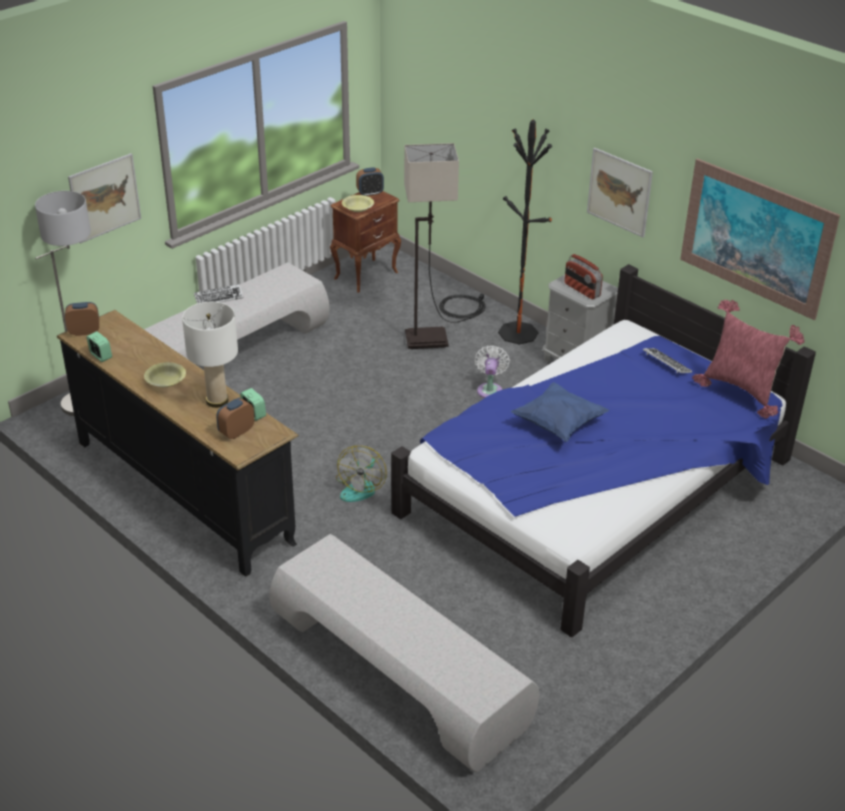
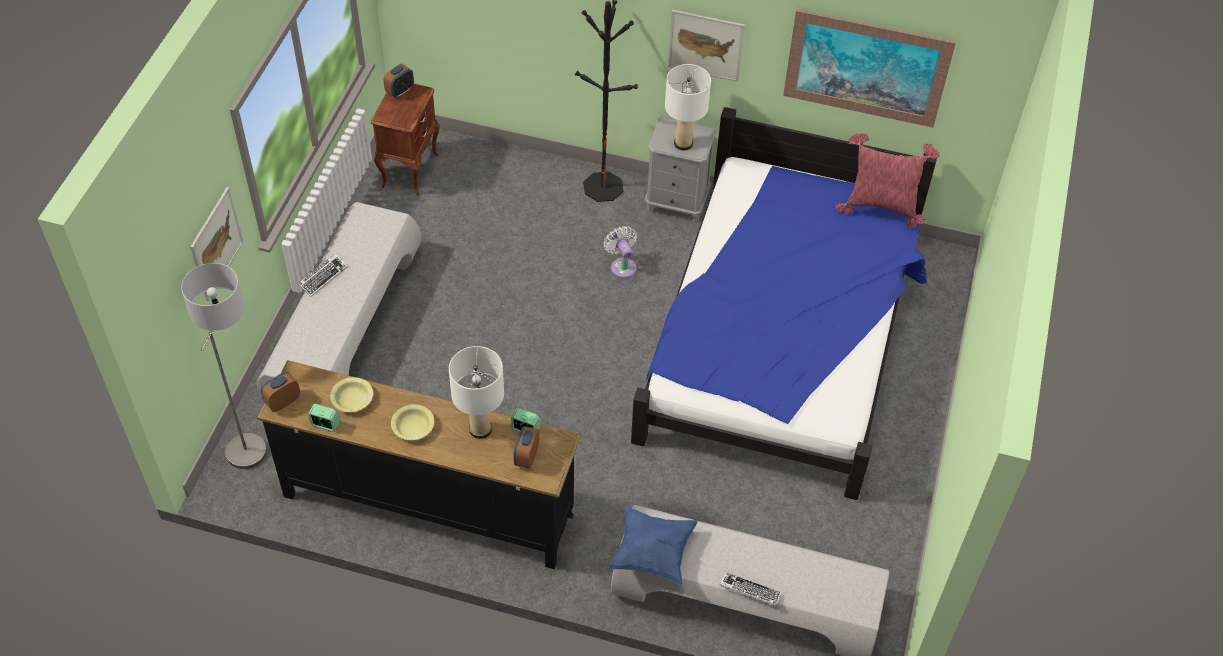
camera: 30 degrees left, 15 degrees up
(358, 208) = (402, 116): yellow bowl -> yellow bowl (352, 399)
(361, 487) = (585, 427): fan -> none
(447, 322) = (529, 200): floor lamp -> none
(558, 424) = (758, 307): blue pillow -> blue pillow (652, 553)
(581, 290) = (683, 143): radio -> white table lamp
(666, 364) = (801, 199): keyboard -> keyboard (749, 591)

